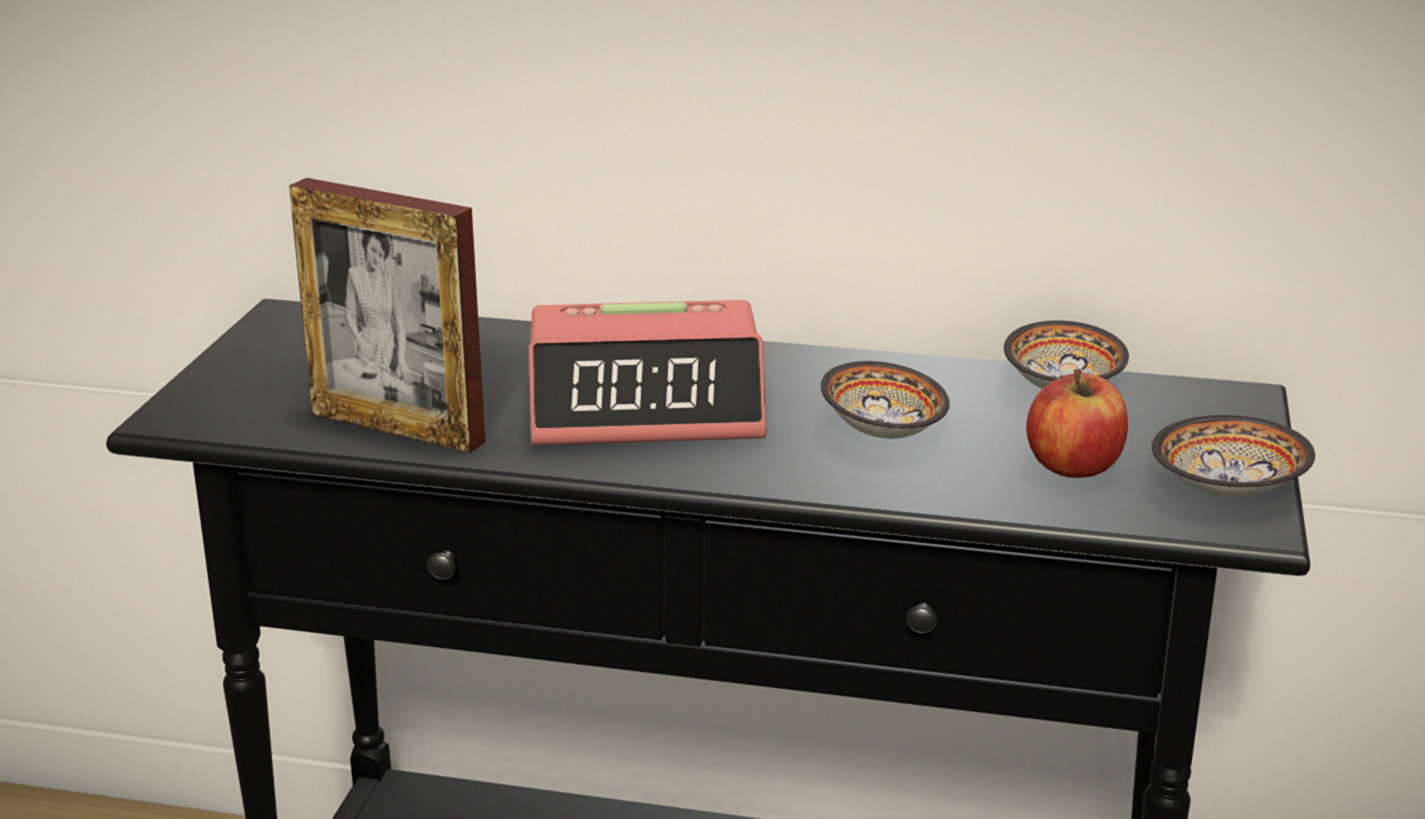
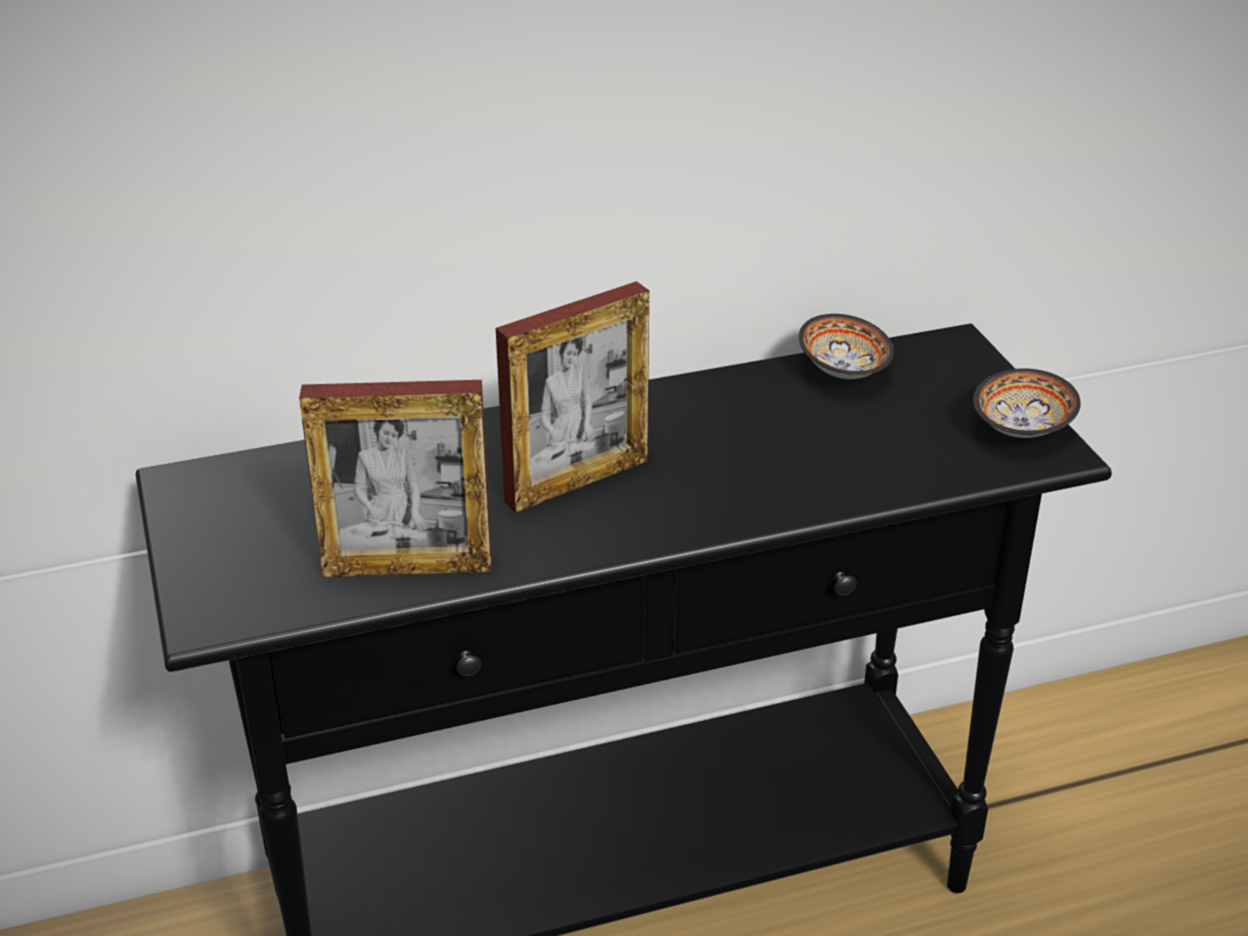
camera: 30 degrees left, 10 degrees up
(647, 406) = (577, 481): alarm clock -> picture frame
(883, 432) = (765, 450): bowl -> none
(1074, 466) = (914, 439): apple -> none

